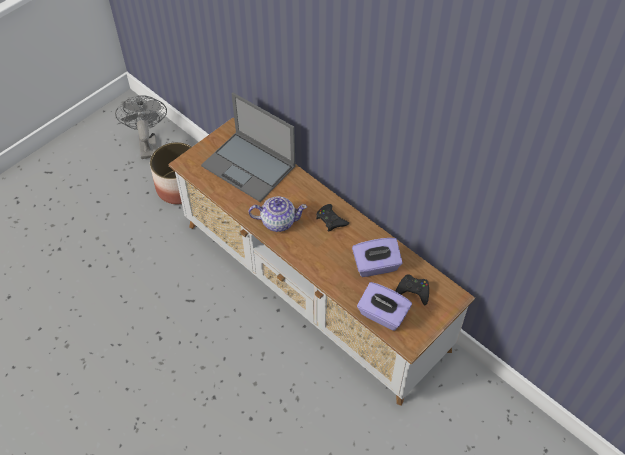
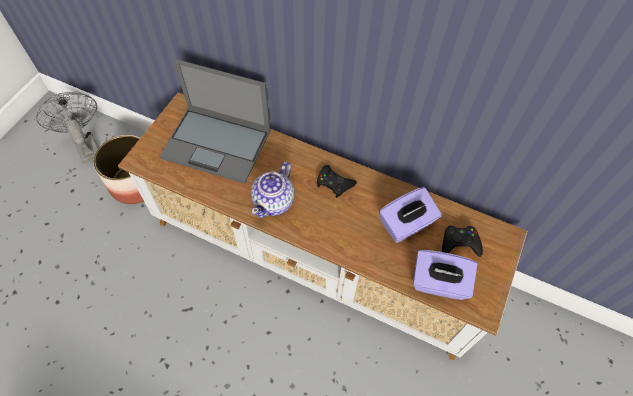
camera: 20 degrees left, 5 degrees up
(278, 221) = (274, 201): teapot -> teapot turned 135 degrees clockwise

